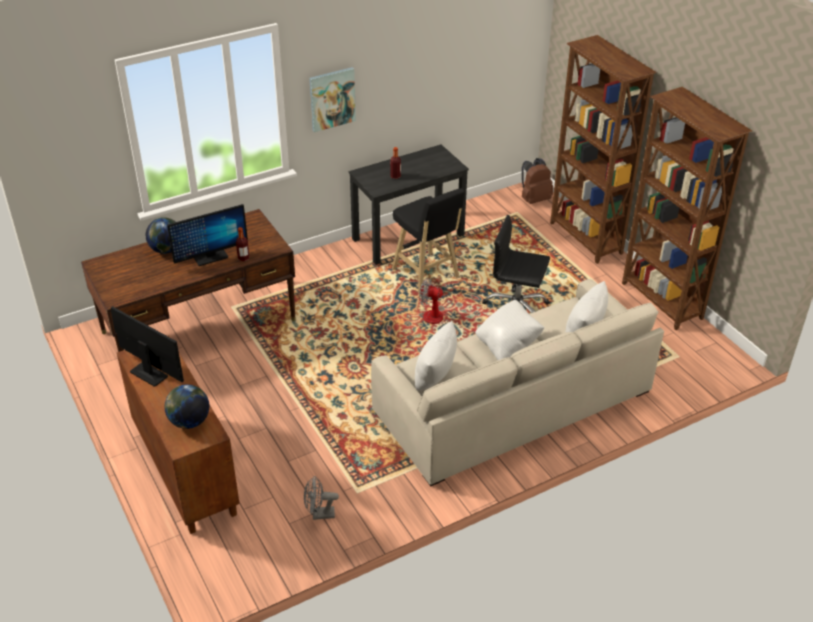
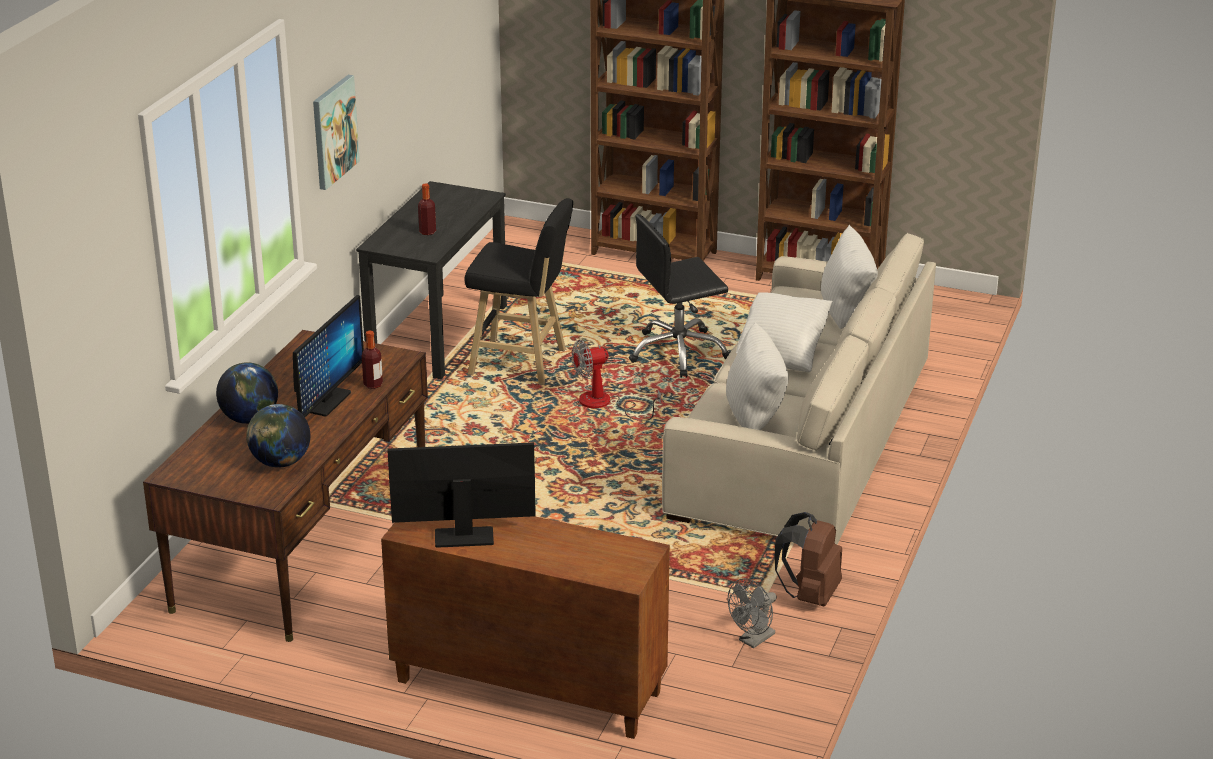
camera: 40 degrees left, 10 degrees down
(189, 422) = (596, 553): globe -> globe (280, 463)
(534, 199) = (536, 237): brown backpack -> brown backpack (810, 595)

